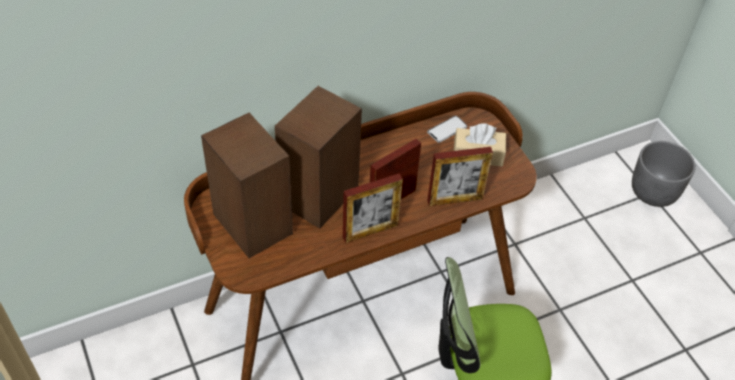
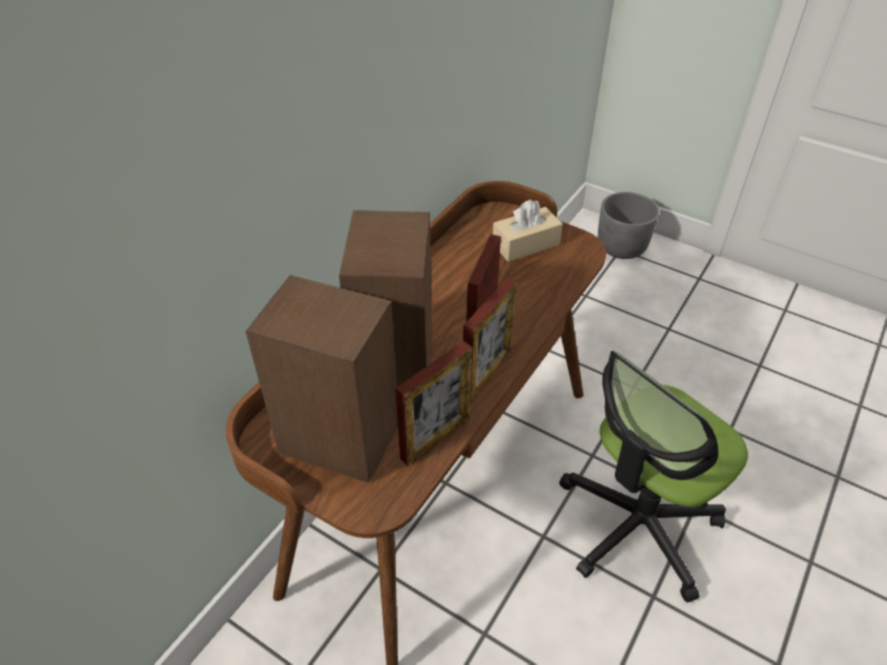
camera: 30 degrees left, 5 degrees down
(447, 130) = (474, 235): phone -> none
(455, 200) = (544, 297): picture frame -> picture frame (435, 438)

